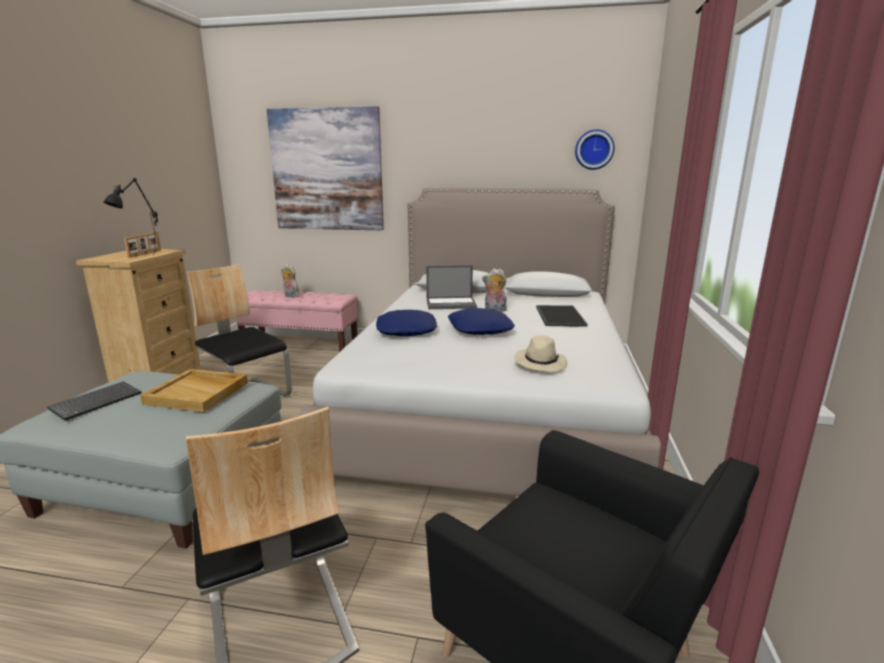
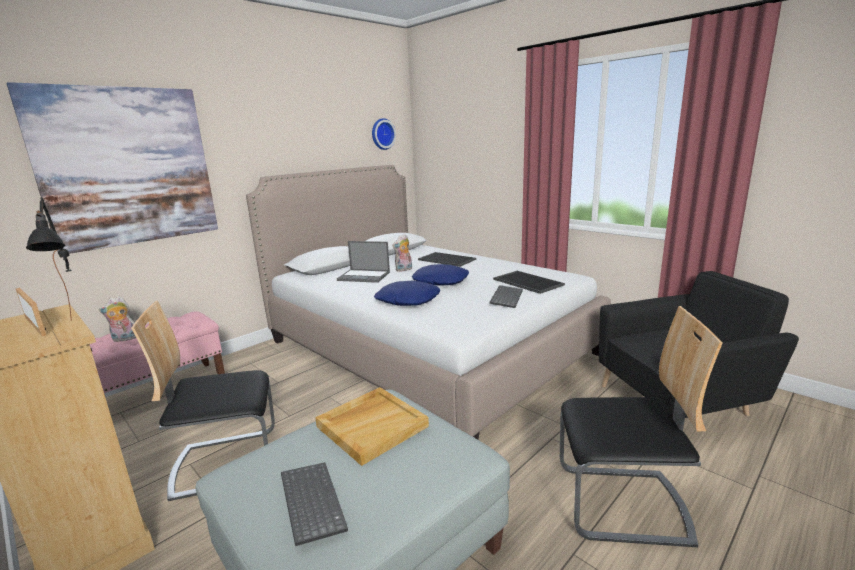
camera: 55 degrees left, 0 degrees up
(451, 303) = (364, 276): laptop -> laptop turned 75 degrees clockwise
(467, 364) = (505, 297): none -> keyboard
(539, 364) = (526, 282): beige hat -> tray

